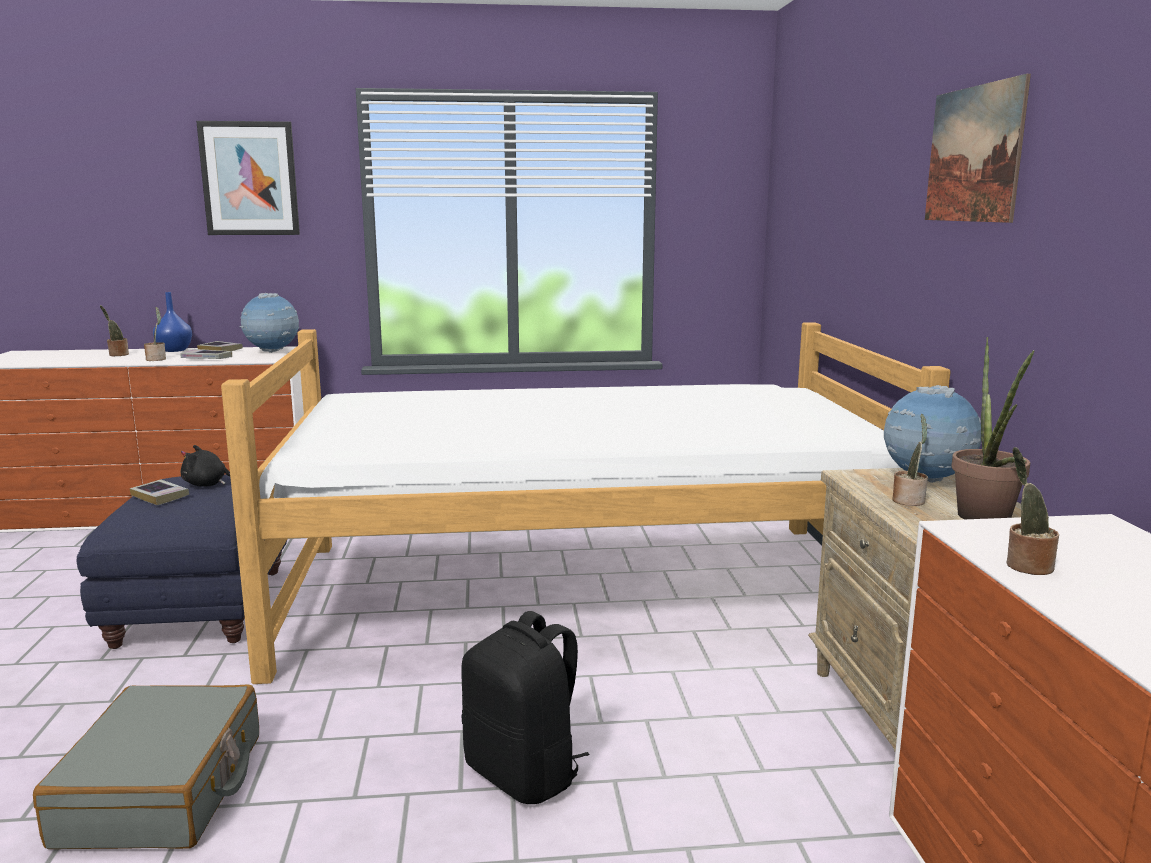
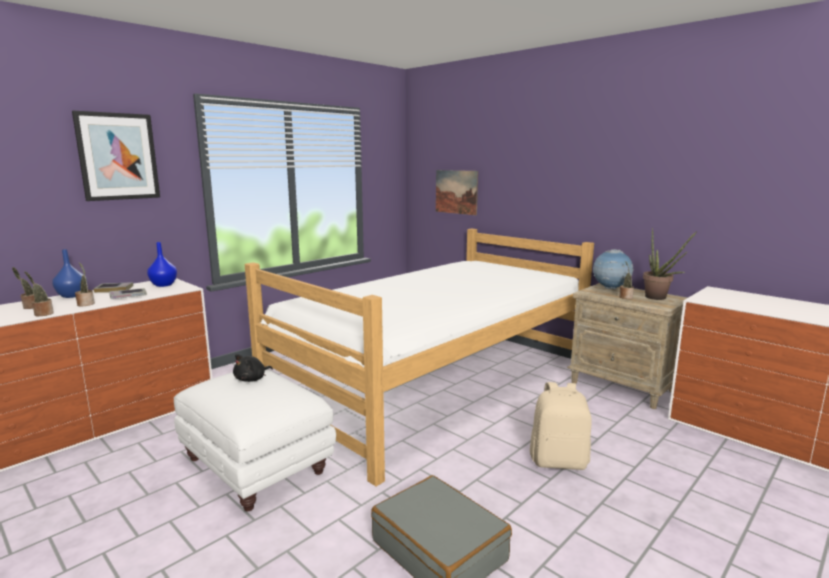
camera: 40 degrees left, 0 degrees up
(160, 496) = (241, 394): book -> none
(201, 609) = (257, 467): blue ottoman -> white ottoman
(272, 352) = (164, 285): globe -> blue vase
(524, 774) = (559, 461): black backpack -> beige backpack
(974, 154) = (599, 153): picture -> picture (456, 192)
(1025, 565) = (740, 305): potted plant -> potted plant (42, 314)

